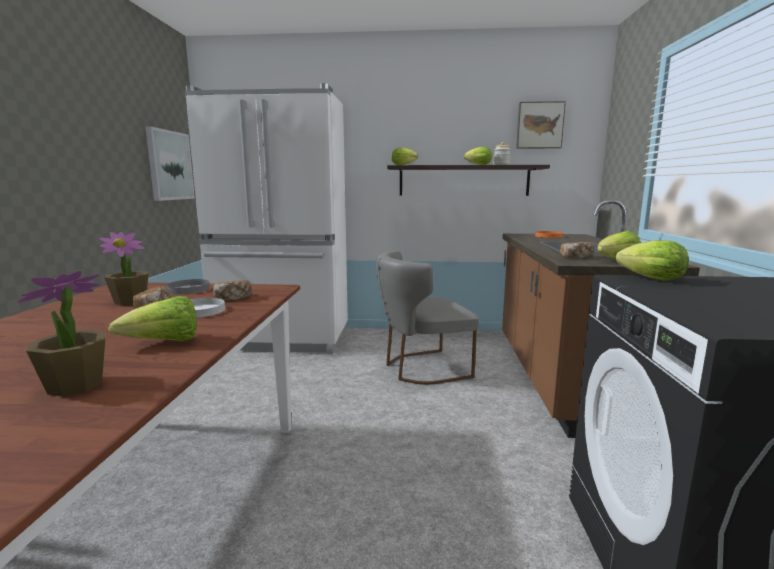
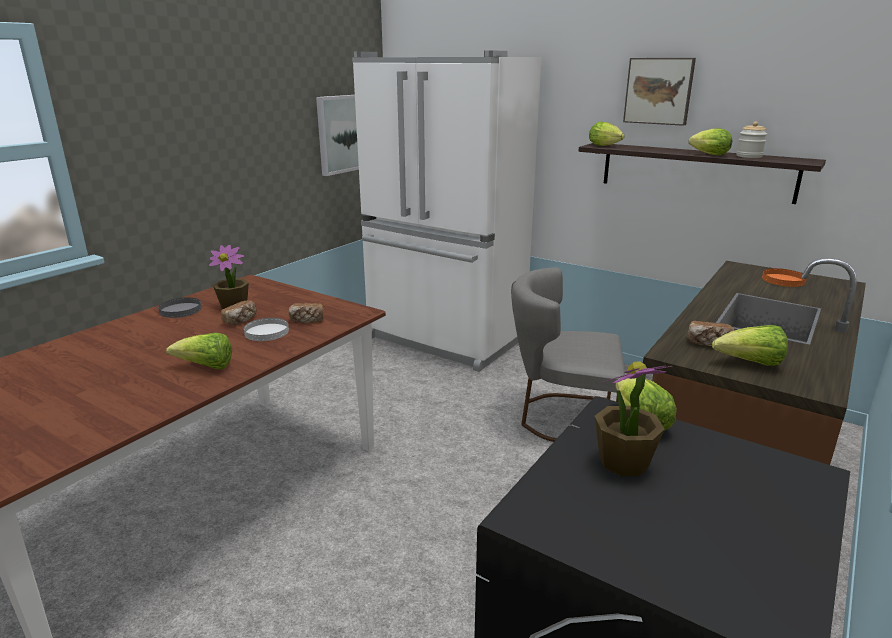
camera: 30 degrees right, 10 degrees up
(75, 385) = (124, 396): potted plant -> potted plant (623, 462)
(189, 289) = (289, 298): grey plate -> grey plate (180, 310)
(539, 125) = (831, 94): picture -> picture (659, 91)

